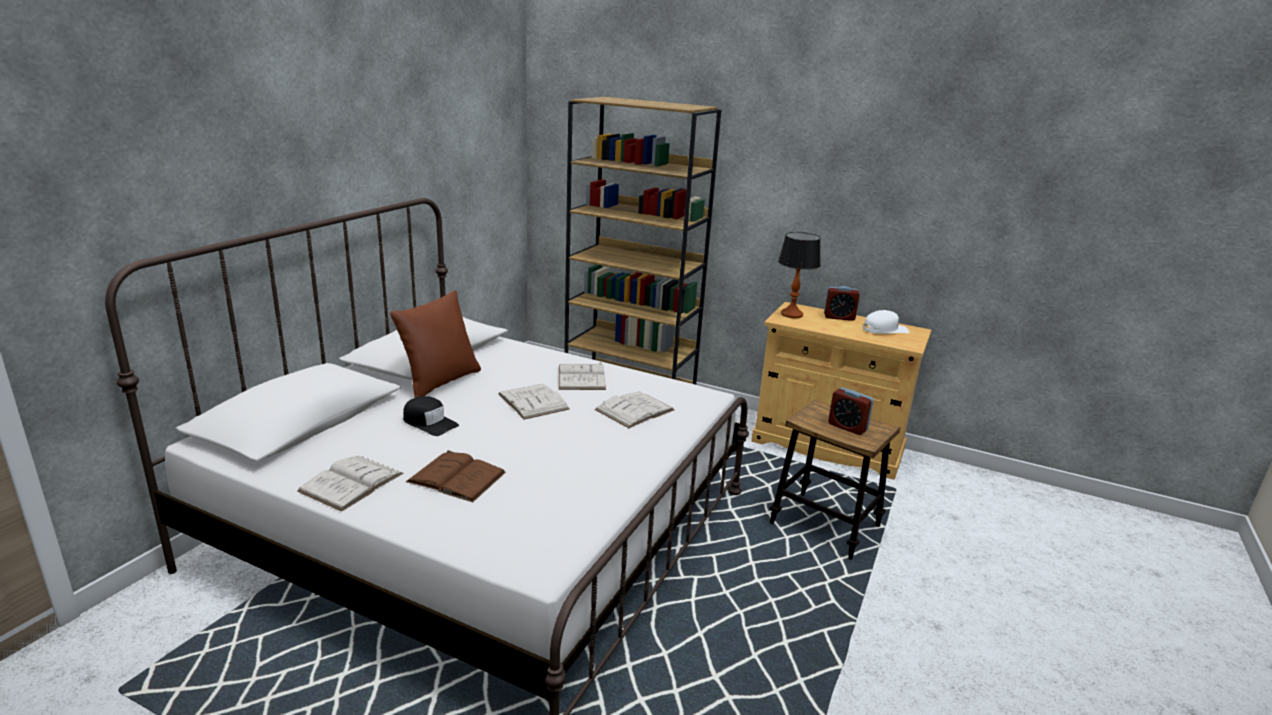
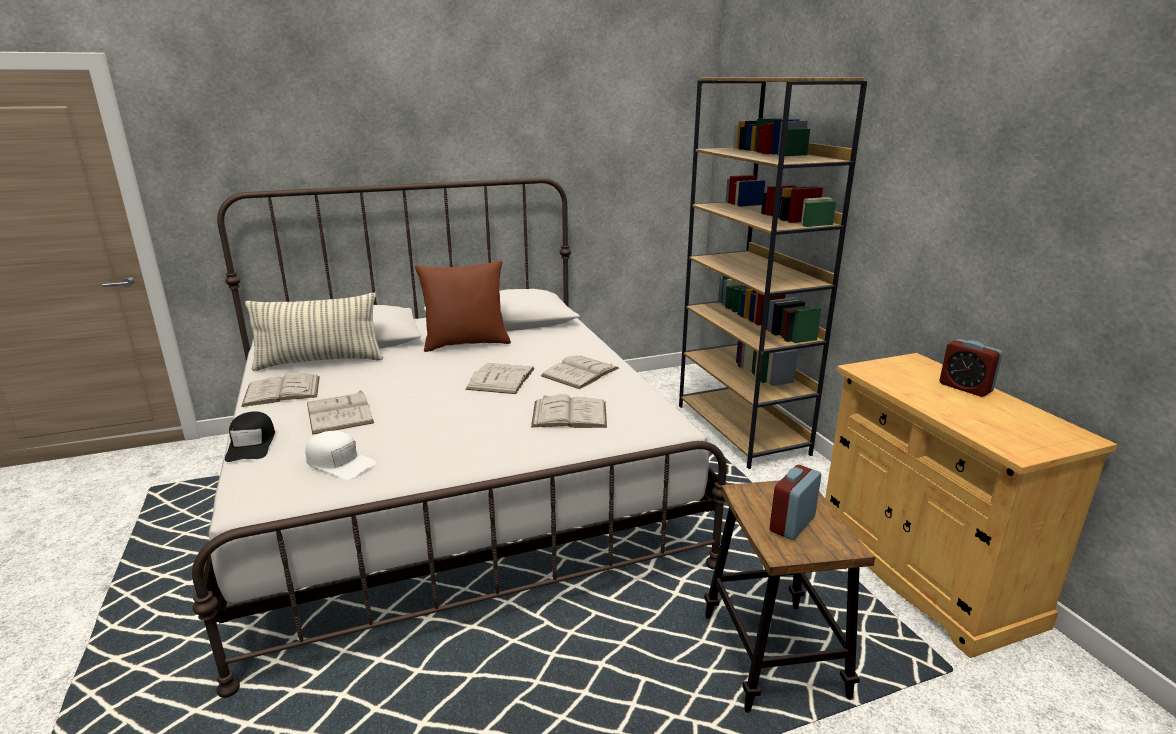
camera: 45 degrees right, 0 degrees up
(326, 444) = (320, 362): none -> pillow
(429, 423) = (401, 369): black cap -> black cap (251, 444)
(456, 477) = (339, 413): brown book -> white book
(792, 314) = (894, 368): table lamp -> none
(847, 427) = (792, 524): alarm clock -> alarm clock turned 45 degrees clockwise
(885, 329) = (1016, 420): white cap -> white cap (339, 463)

